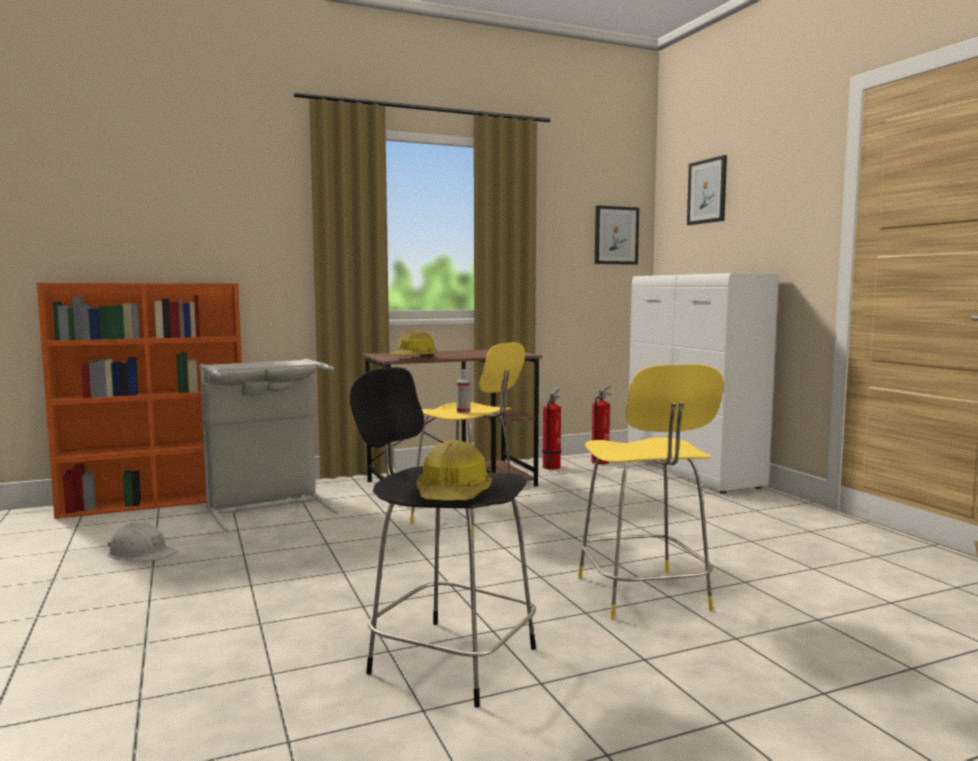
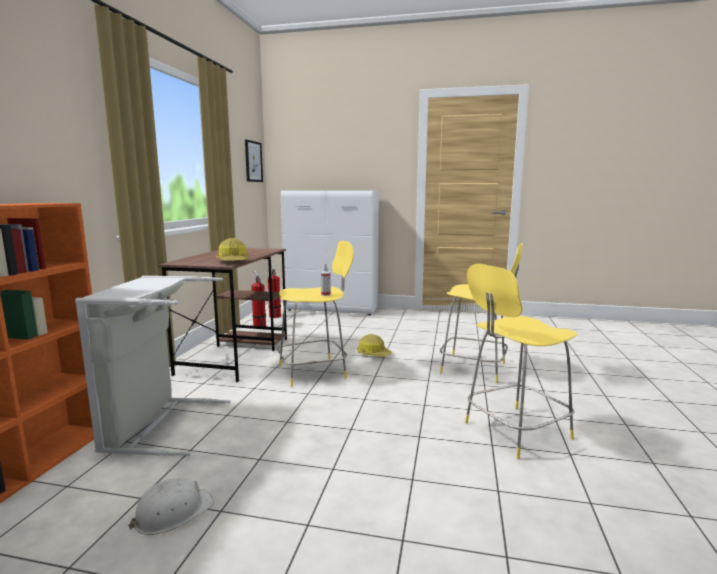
camera: 55 degrees left, 5 degrees up
(448, 659) = (514, 431): black stool -> yellow stool
(453, 495) = (551, 332): hard hat -> hard hat (373, 354)
(707, 191) = (316, 138): picture -> none

